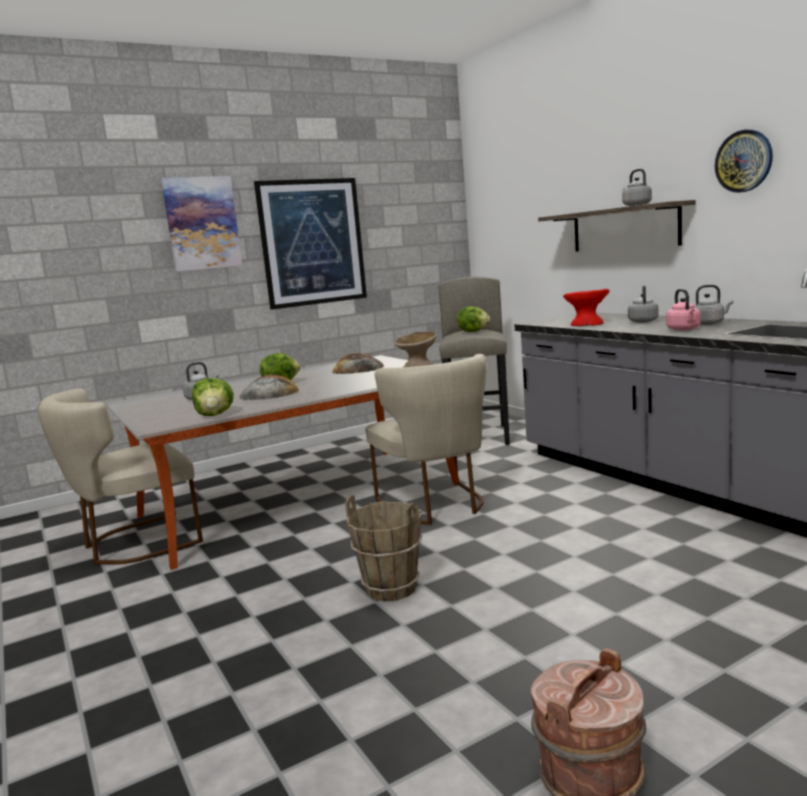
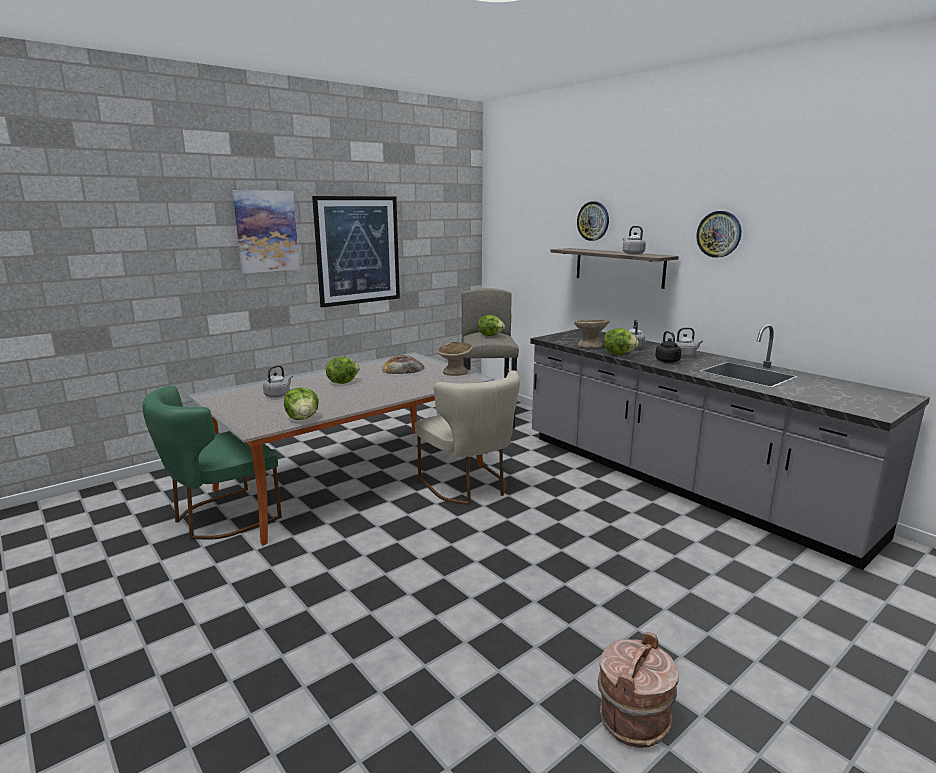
camera: 10 degrees left, 5 degrees up
(135, 543) = (220, 518): beige chair -> green chair
(269, 393) = (339, 394): bread -> none
(391, 588) = (453, 564): brown bucket -> none
(587, 324) = (590, 345): red bowl -> beige bowl
(589, 177) = (593, 221): none -> wall clock
(620, 328) = (619, 354): none -> lettuce
(684, 329) = (668, 361): pink kettle -> black kettle

